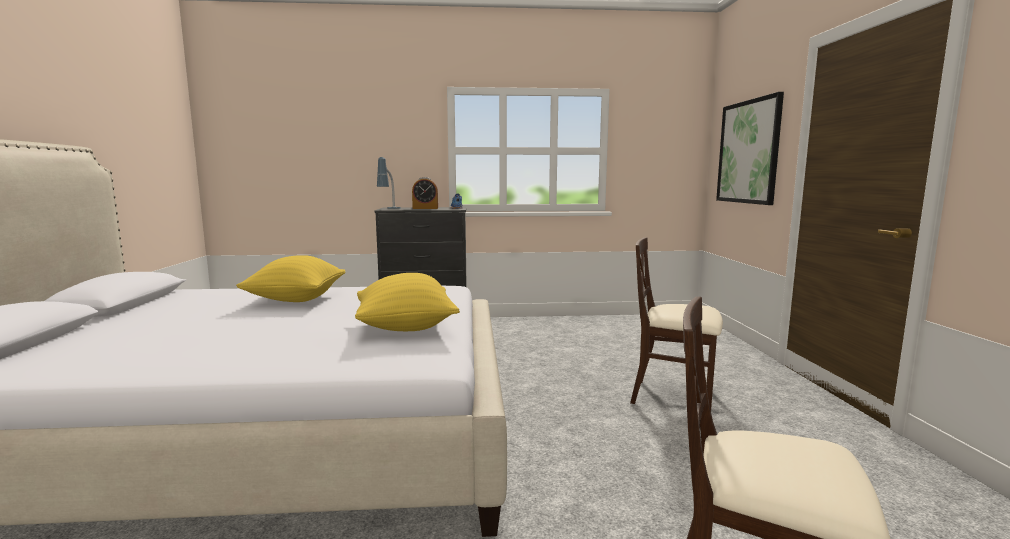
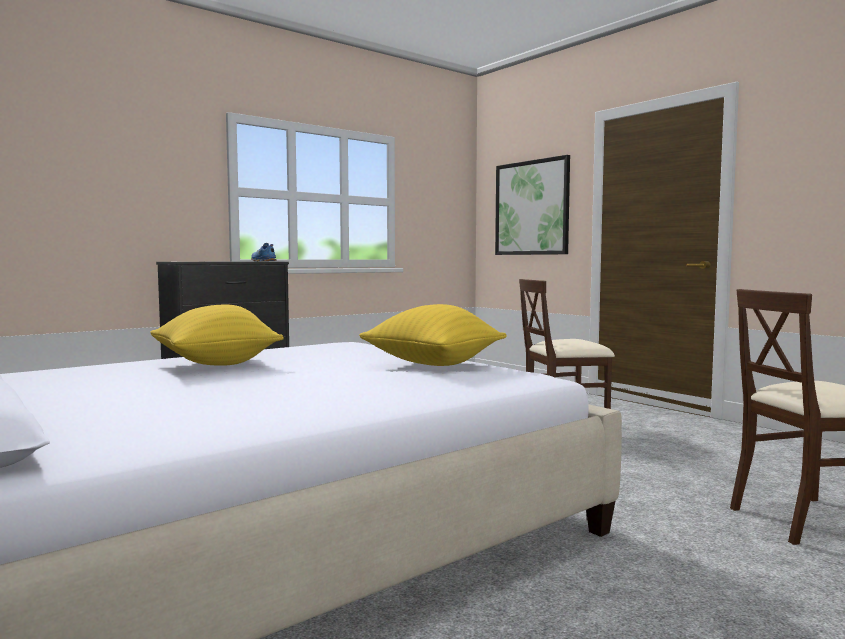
camera: 35 degrees left, 5 degrees down
(389, 208) = (183, 261): table lamp -> none
(425, 208) = (228, 261): alarm clock -> none

